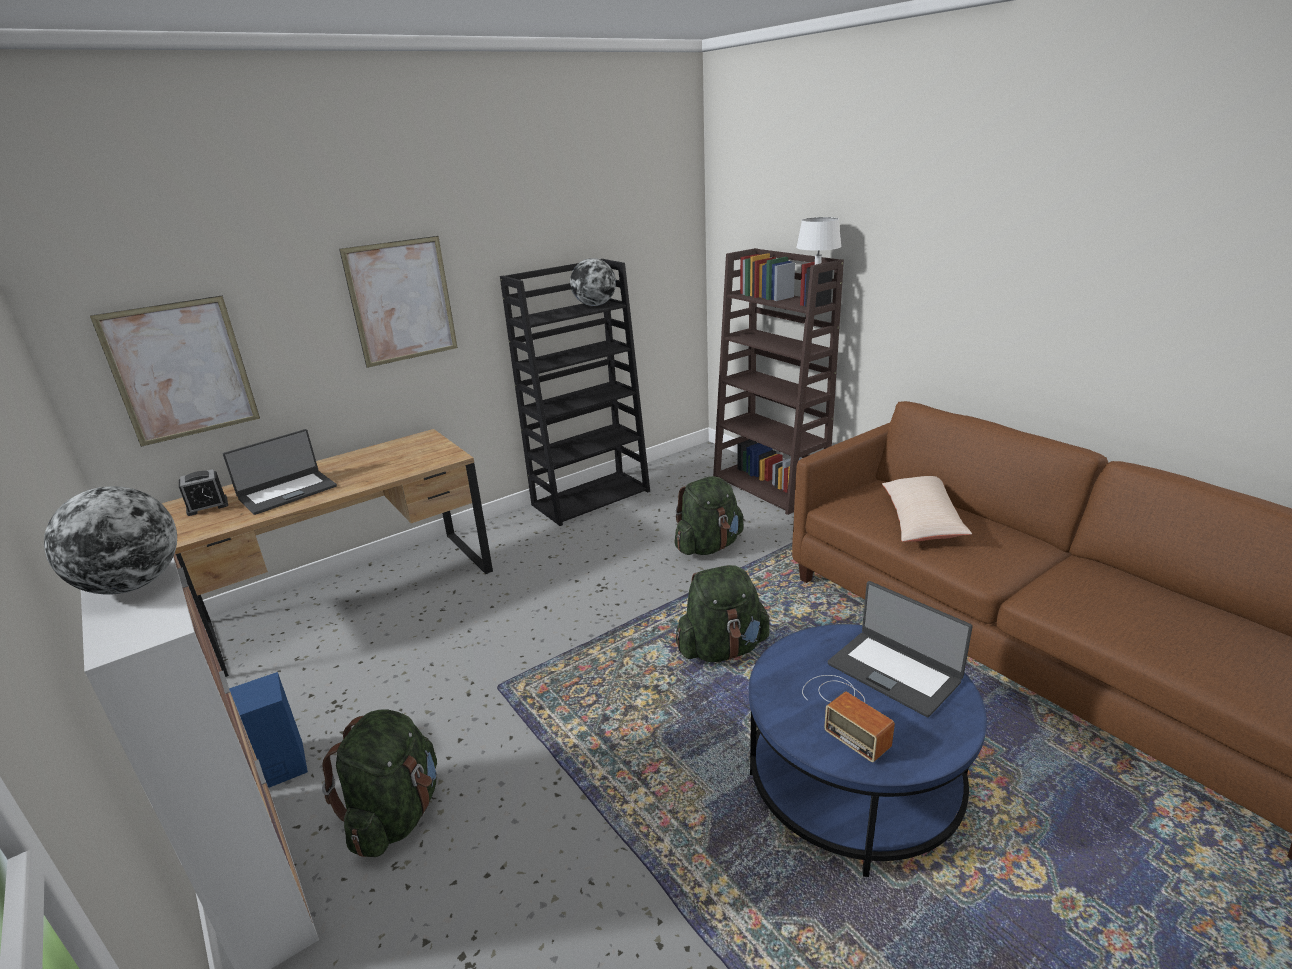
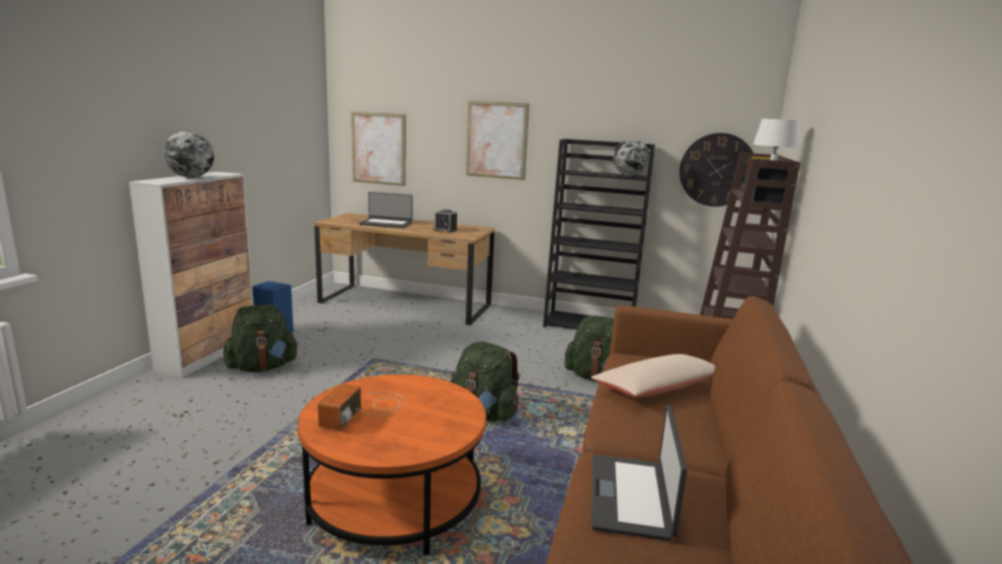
camera: 50 degrees right, 10 degrees down
(207, 506) = (357, 218): alarm clock -> alarm clock (445, 230)
(663, 273) = (717, 170): none -> wall clock
(854, 783) = (394, 500): blue coffee table -> orange coffee table
(894, 672) = (431, 420): laptop -> laptop (632, 496)

